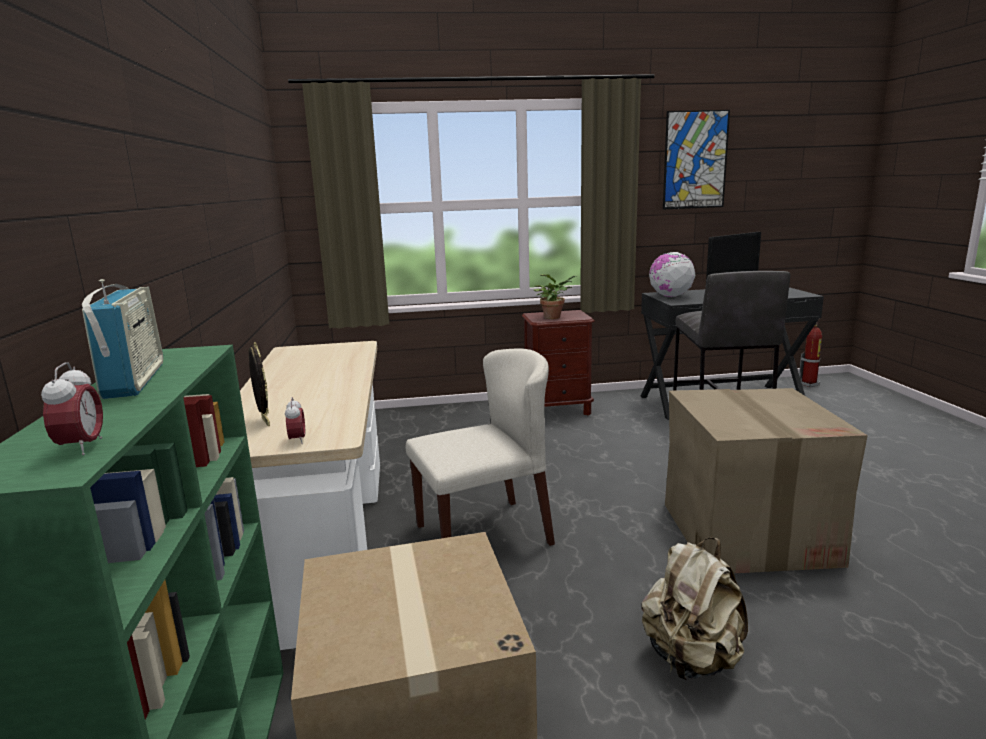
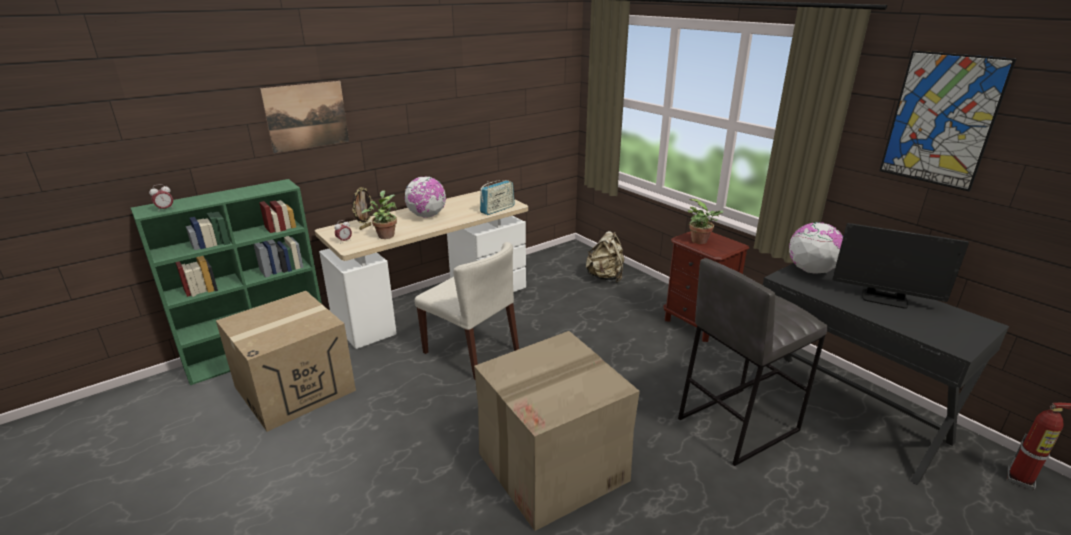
camera: 60 degrees right, 10 degrees up
(135, 380) = (239, 192): radio -> radio (497, 209)
(136, 208) = (307, 116): none -> picture
(304, 383) = (427, 216): none -> globe
(329, 412) = (385, 235): none -> potted plant
(692, 659) = (384, 460): beige backpack -> beige backpack (605, 277)

